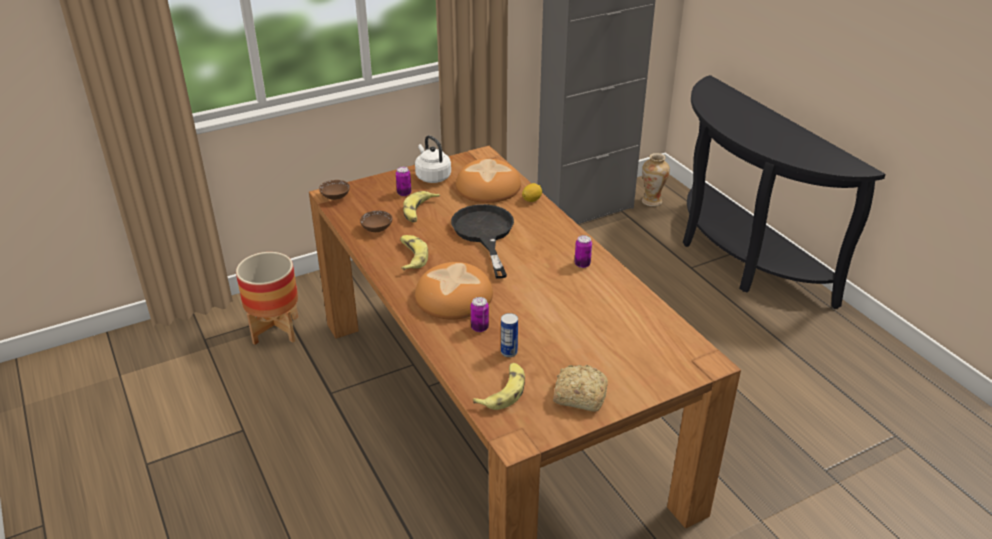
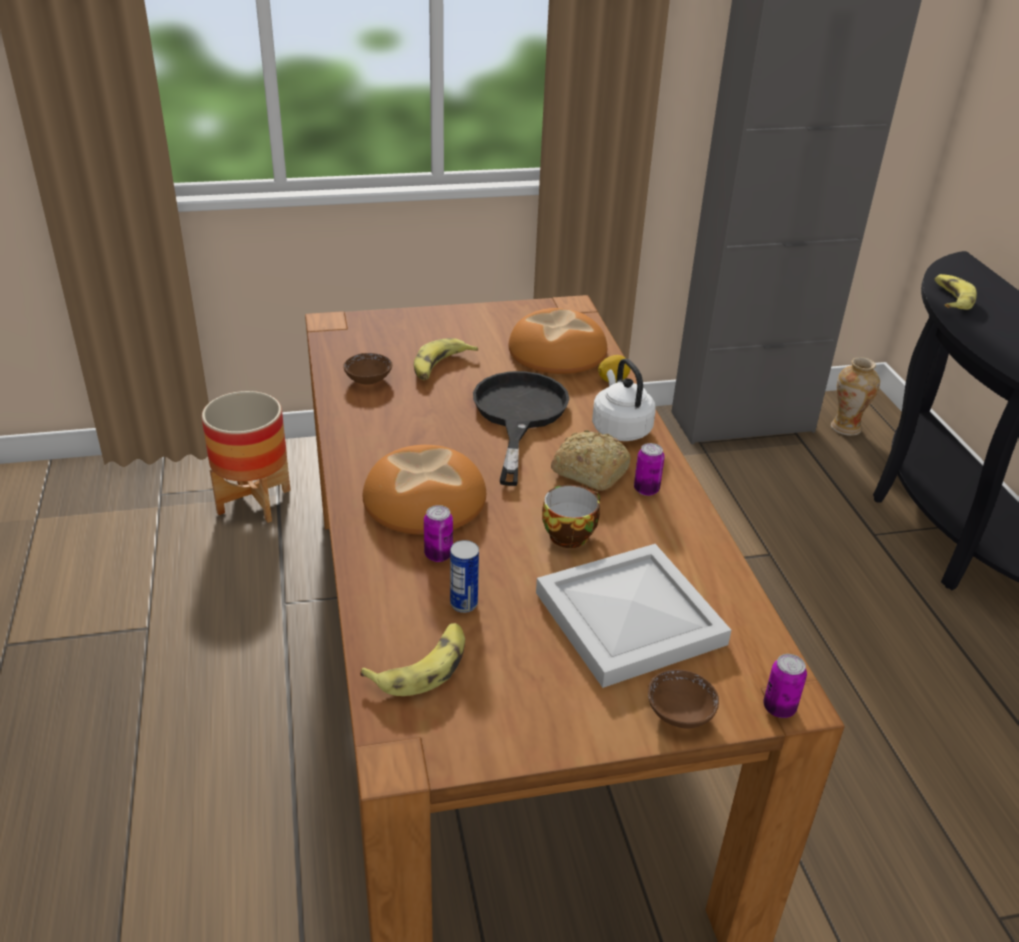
camera: 15 degrees right, 0 degrees up
(335, 196) = (336, 326): brown bowl -> brown bowl (679, 713)
(404, 193) = (433, 338): can -> can (779, 708)
(411, 257) = (394, 428): banana -> banana (950, 299)
(432, 176) = (484, 323): white kettle -> white kettle (620, 428)
(550, 299) = (569, 533): none -> cup
(578, 395) = (540, 703): bread -> bread (589, 471)
(603, 339) = (626, 617): none -> white tray

